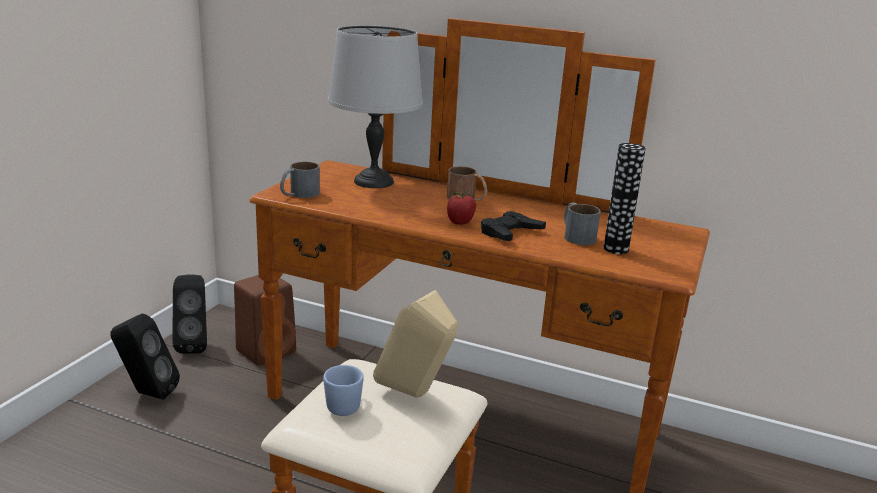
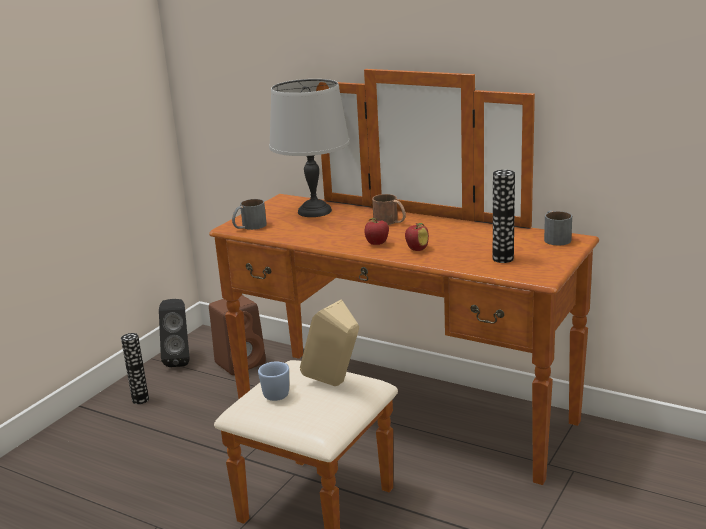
camera: 10 degrees right, 0 degrees up
(147, 393) = (140, 399): black speaker -> vase
(510, 232) = (417, 249): black game controller -> apple
(576, 235) = (473, 249): grey mug -> grey mug (554, 238)

